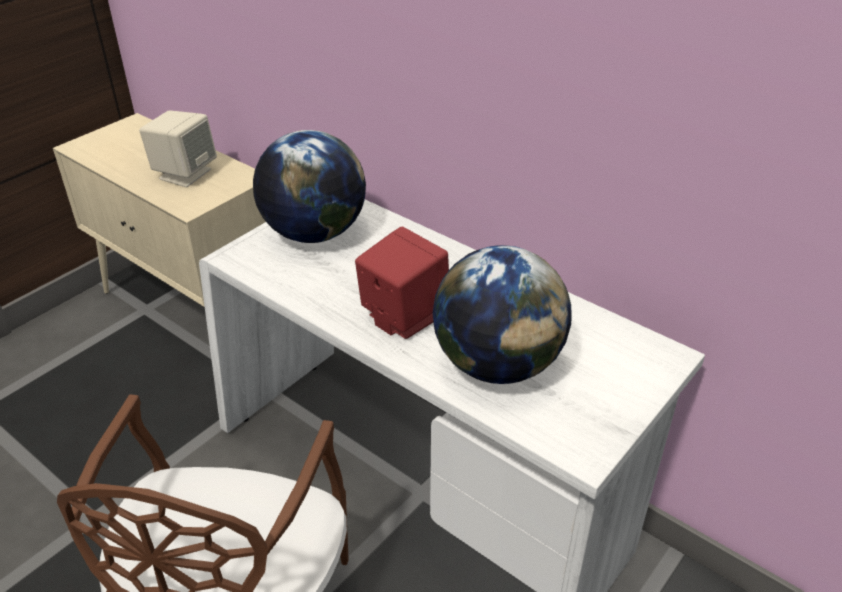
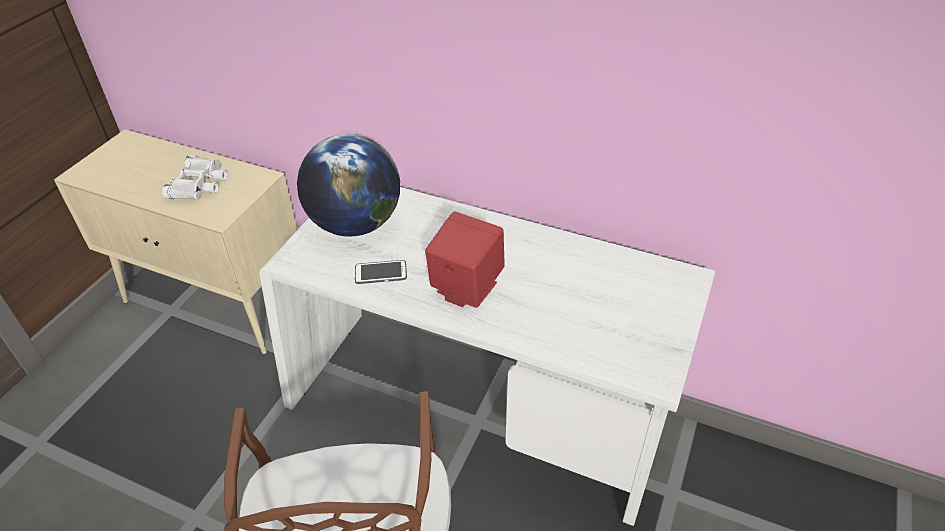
camera: 15 degrees left, 5 degrees up
(184, 174) = (199, 184): beige speaker -> white binoculars
(319, 285) = (380, 273): none -> phone
(497, 364) = (560, 314): globe -> none

